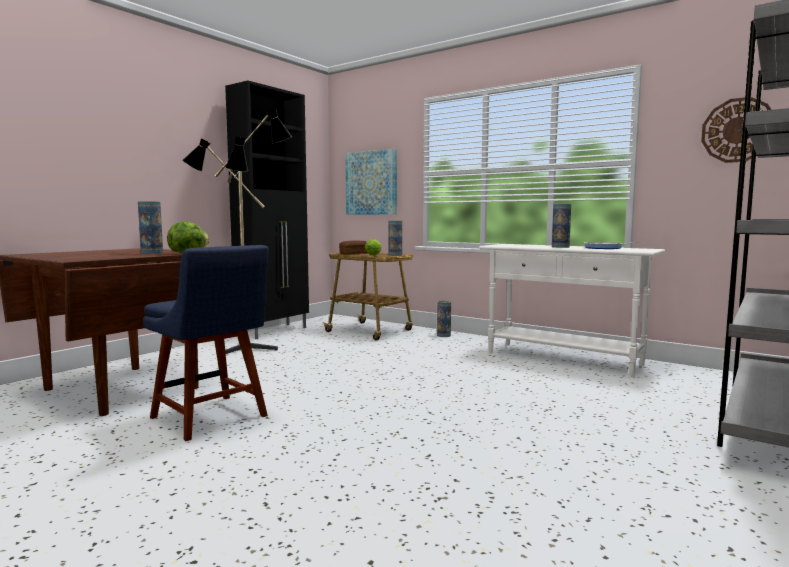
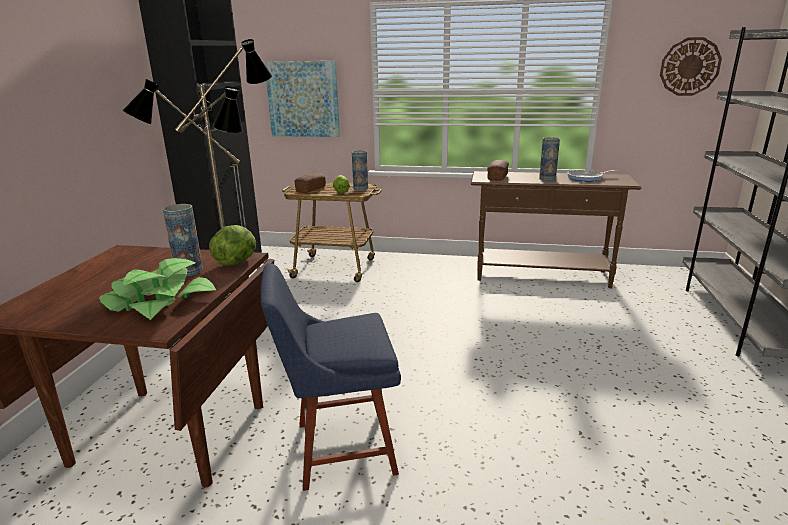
camera: 25 degrees left, 15 degrees up
(102, 256) = (159, 302): none -> potted plant
(212, 418) = (338, 448): blue chair -> blue chair turned 150 degrees clockwise
(443, 335) = (412, 262): vase -> none
(512, 245) = (497, 177): none -> bread
(563, 359) = (542, 276): white console table -> brown console table

